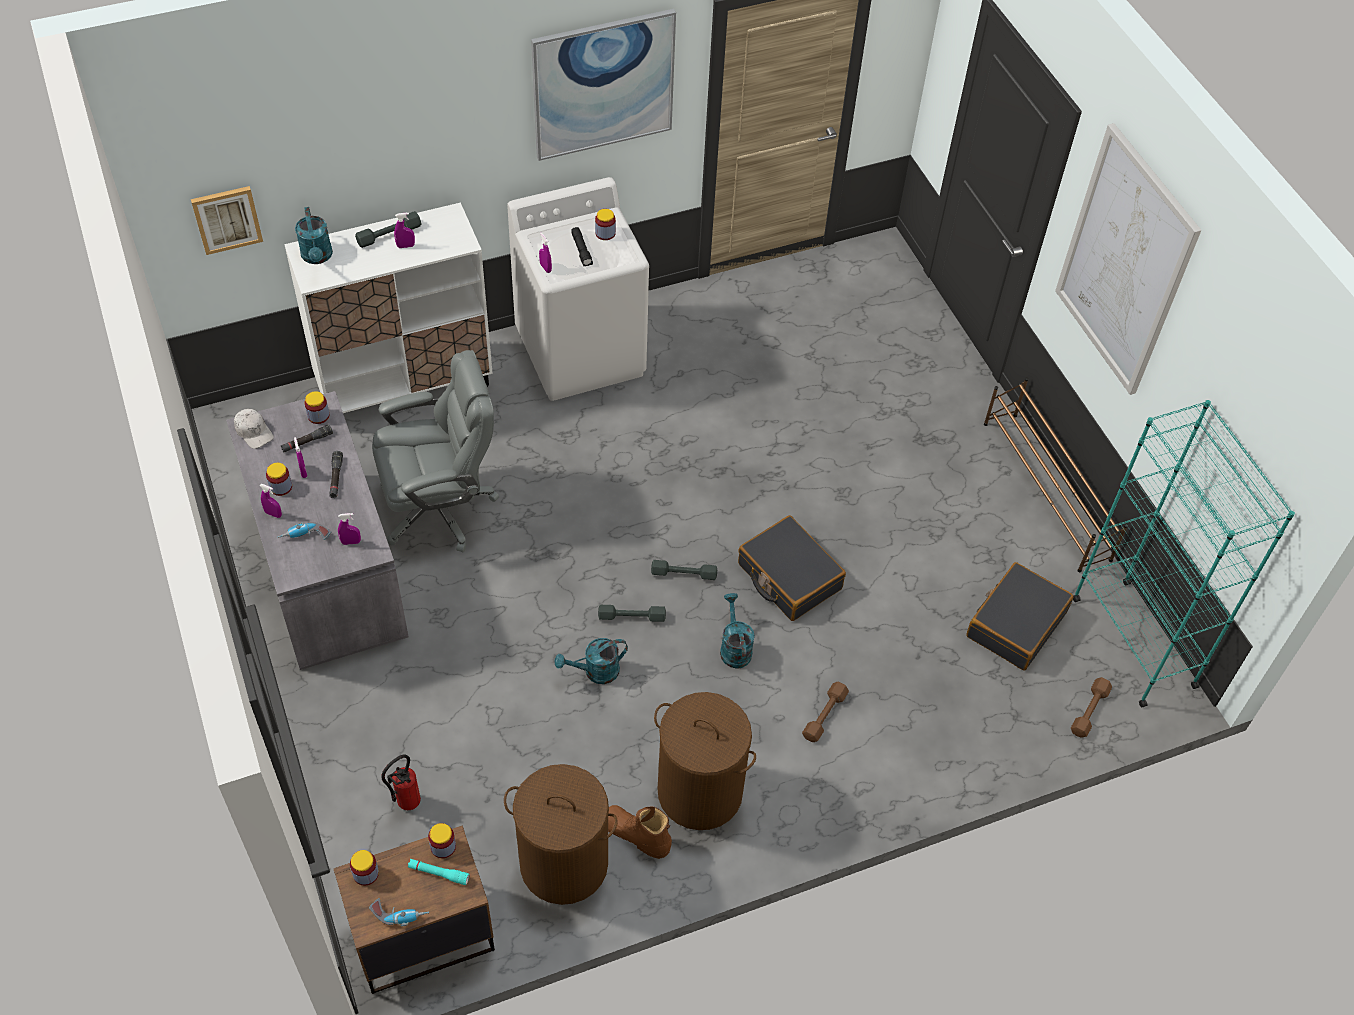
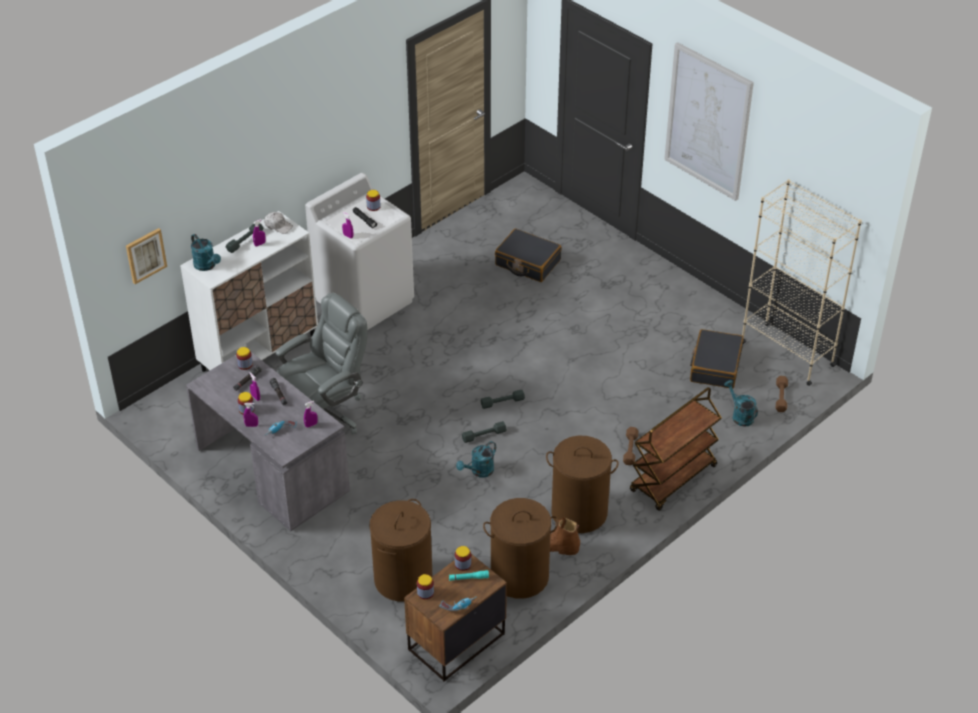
camera: 20 degrees left, 10 degrees down
(254, 432) = (209, 386): white cap -> white cap (278, 226)
(405, 803) = (403, 579): fire extinguisher -> brown laundry basket
(603, 84) = (351, 110): picture -> none
(734, 647) = (556, 431): turquoise watering can -> turquoise watering can (740, 415)
(789, 577) = (567, 383): black suitcase -> black suitcase (527, 263)
(862, 789) = (673, 479): none -> brown cart
(1046, 491) = (695, 290): brown shoe rack -> none
(1133, 641) = (787, 353): turquoise bookcase -> beige bookcase

